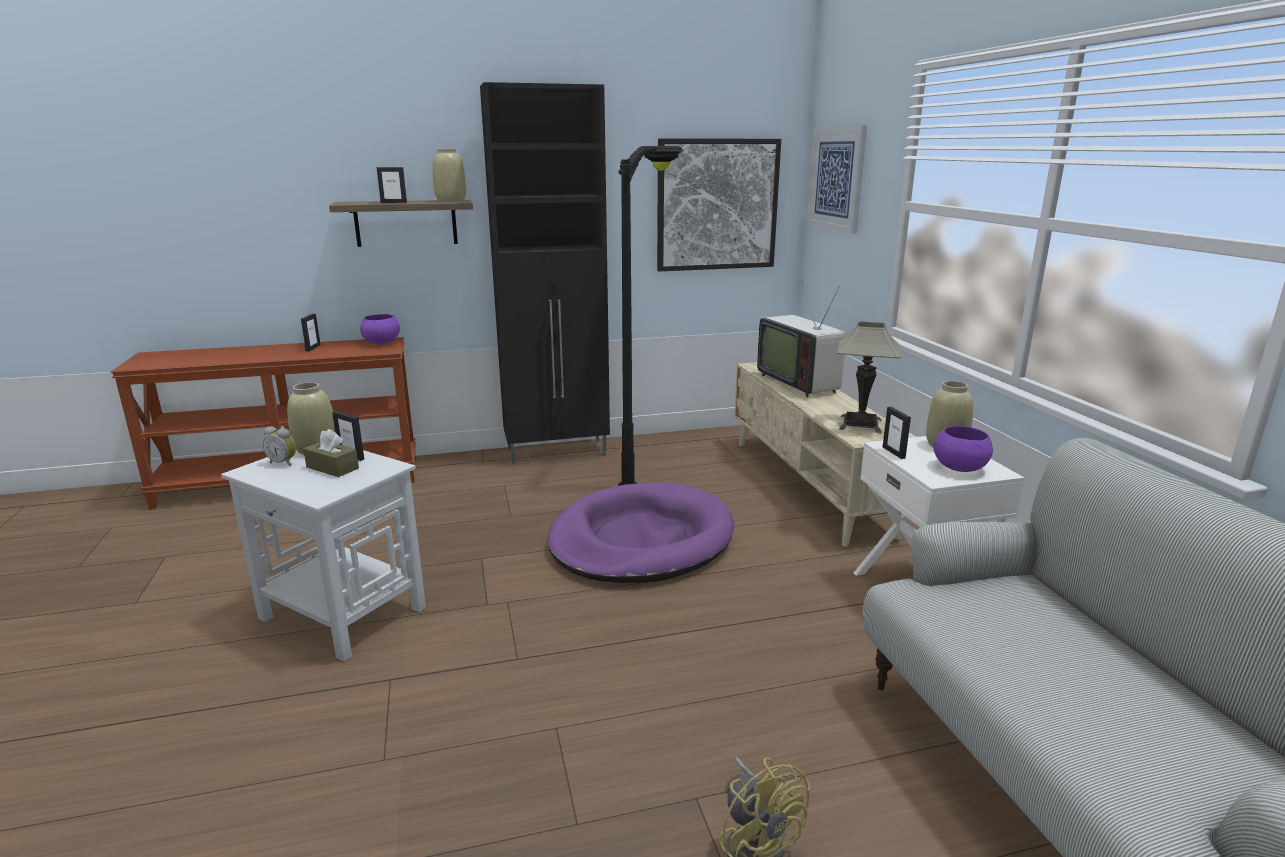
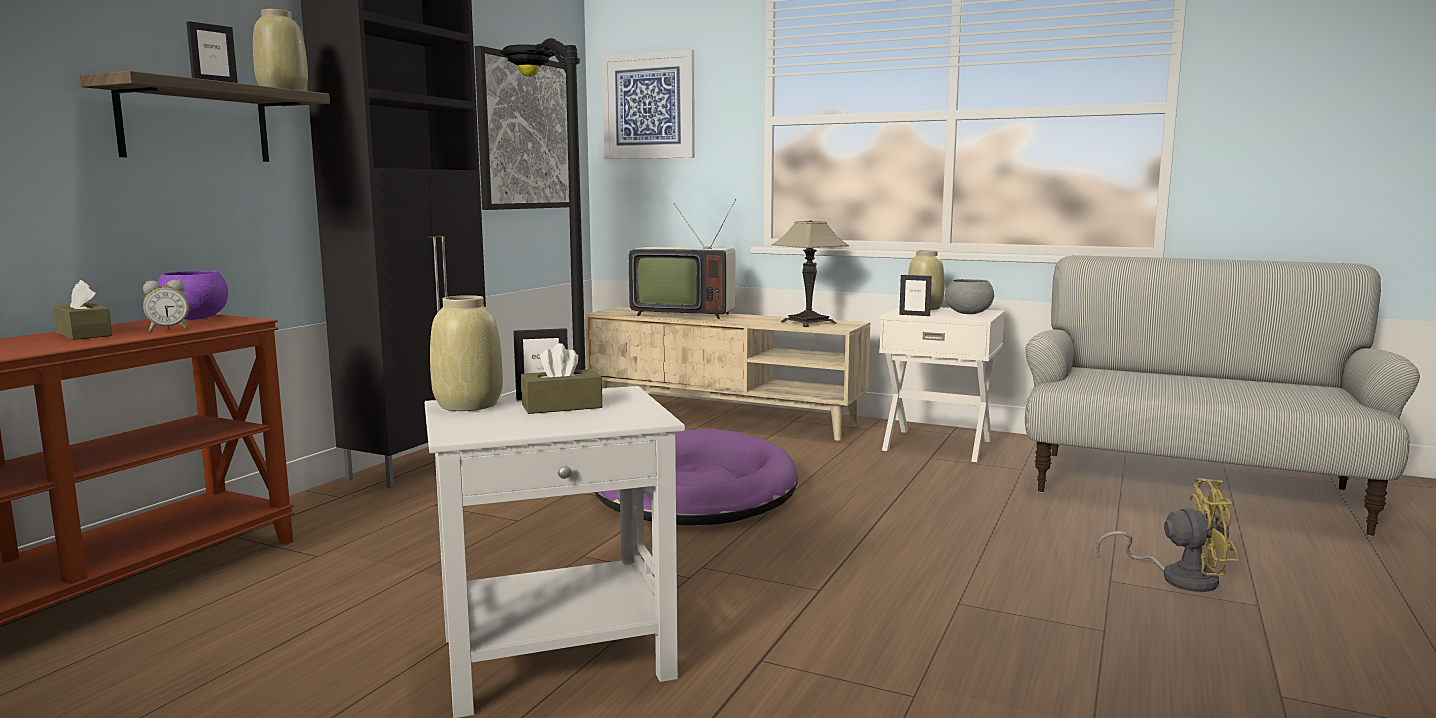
camera: 50 degrees left, 10 degrees down
(284, 463) = (480, 419): alarm clock -> alarm clock (168, 330)
(313, 348) = (84, 334): picture frame -> brown tissue box
(959, 468) = (968, 313): purple bowl -> grey bowl

